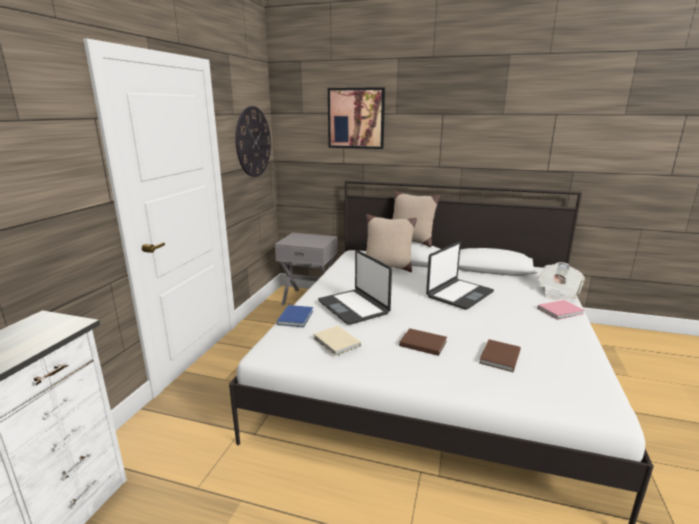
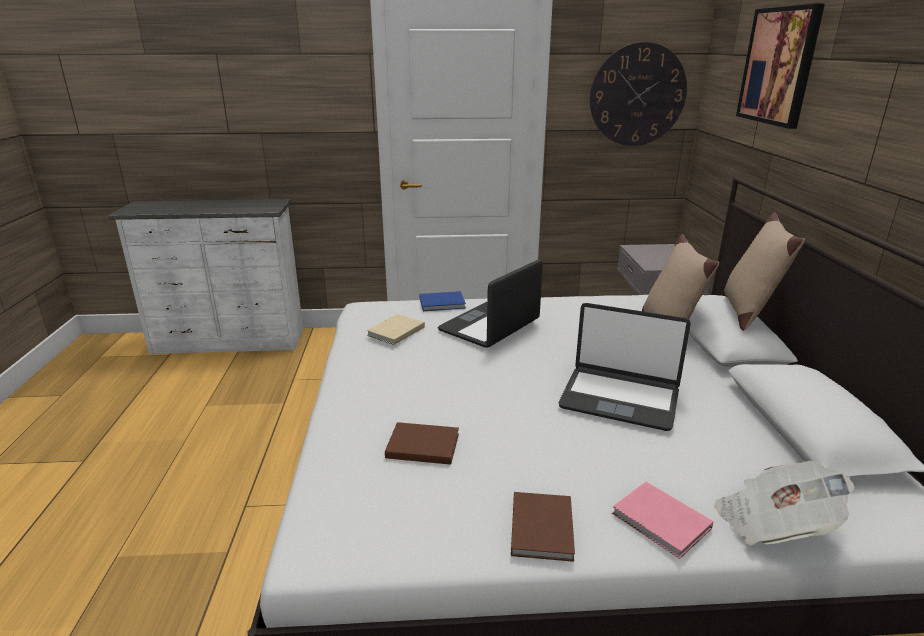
camera: 70 degrees right, 5 degrees up
(422, 343) = (429, 383): brown book -> brown book (543, 526)

